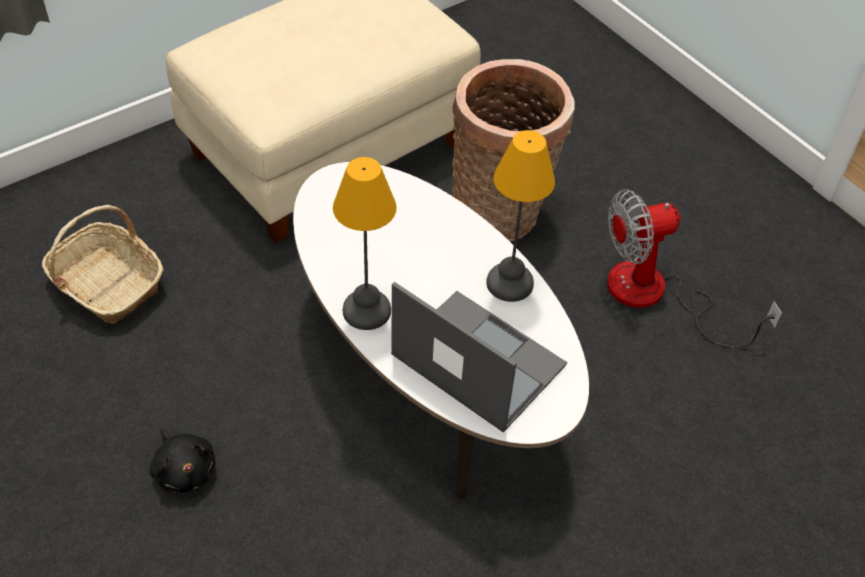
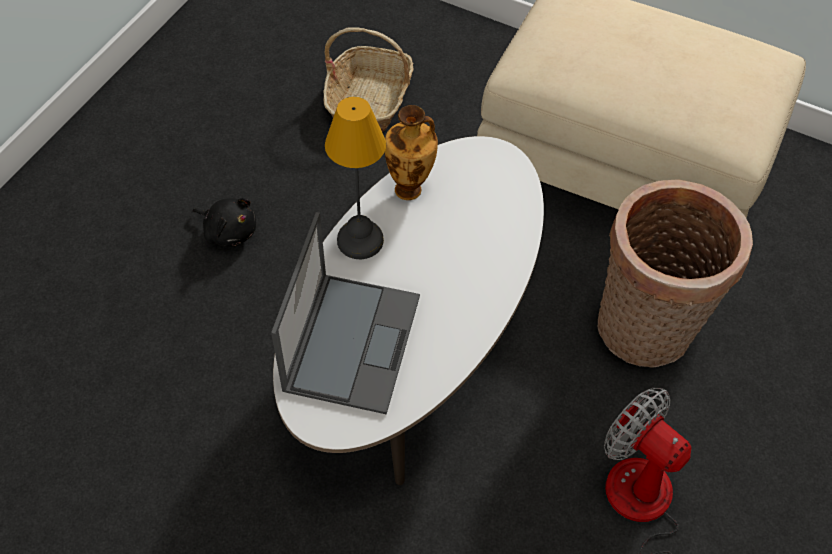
camera: 65 degrees right, 5 degrees up
(184, 470) = (229, 231): black plush toy -> black plush toy turned 90 degrees counterclockwise
(333, 252) = (410, 190): none -> vase
(511, 284) = (458, 334): table lamp -> none

